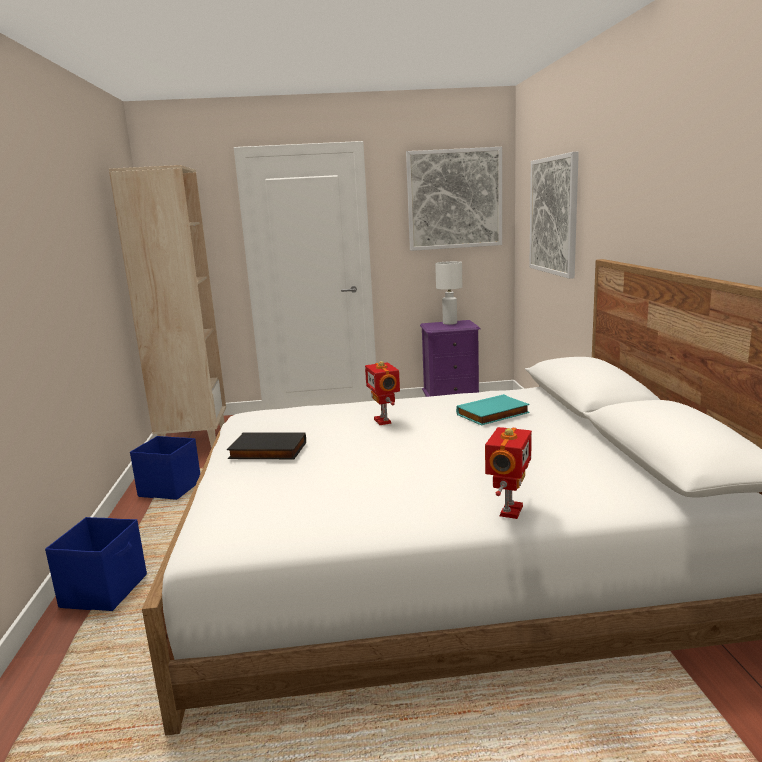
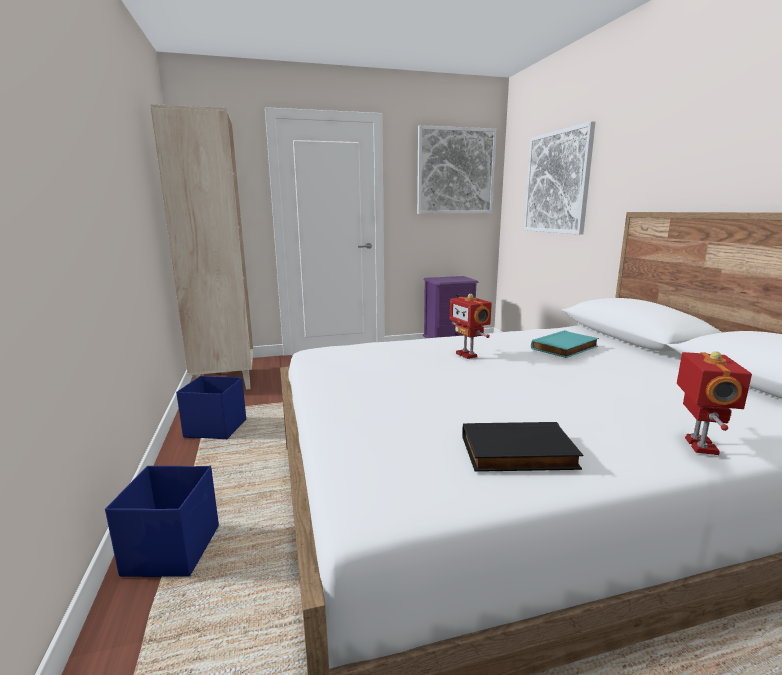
camera: 10 degrees left, 0 degrees up
(267, 451) = (368, 386): black book -> black book (517, 454)
(449, 323) = (449, 278): white table lamp -> none

